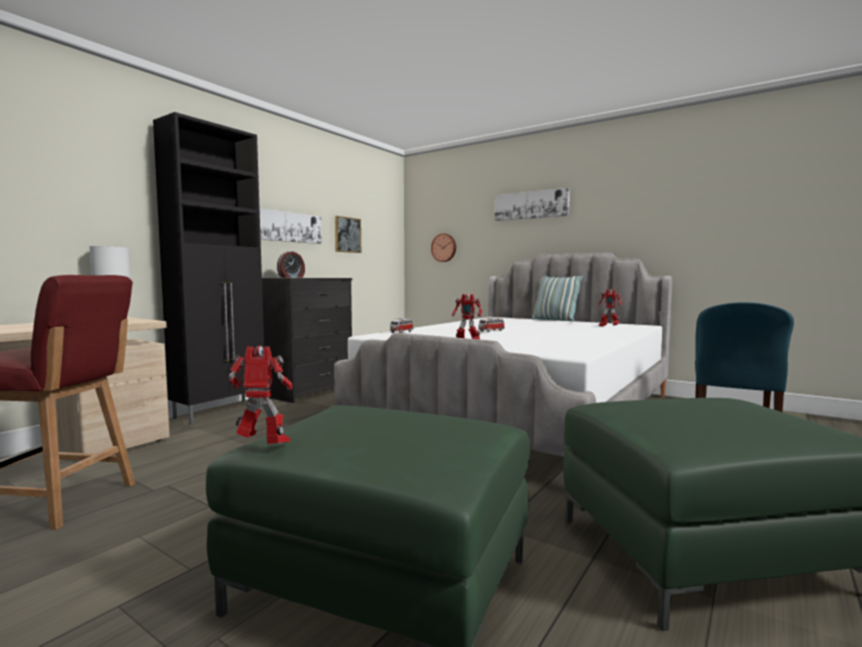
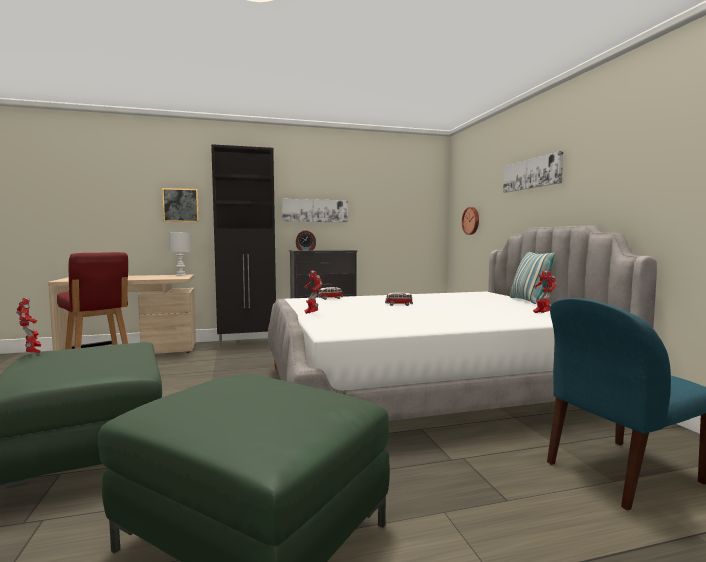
camera: 40 degrees right, 0 degrees up
(347, 235) = (377, 213): picture -> picture (180, 205)

